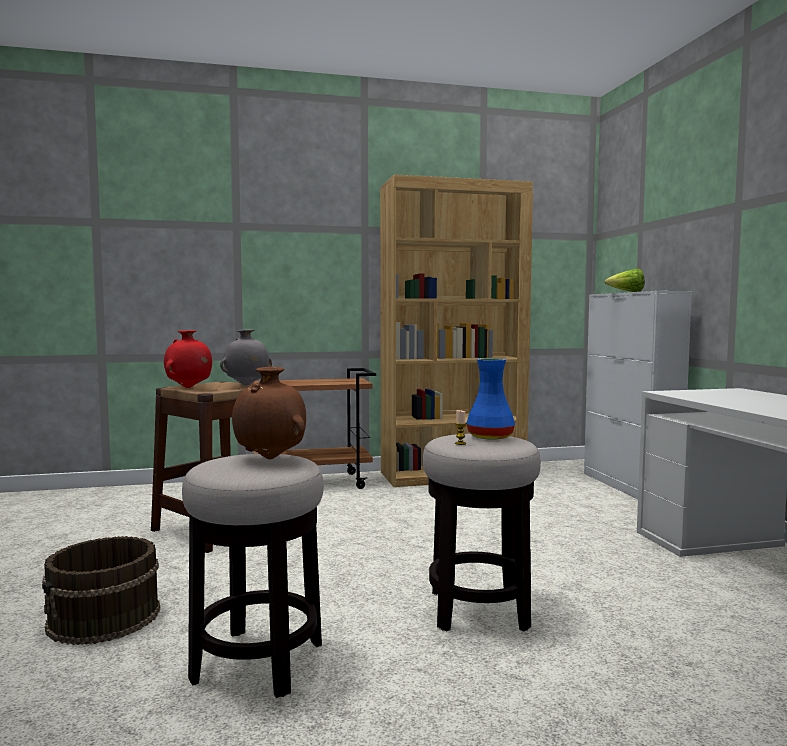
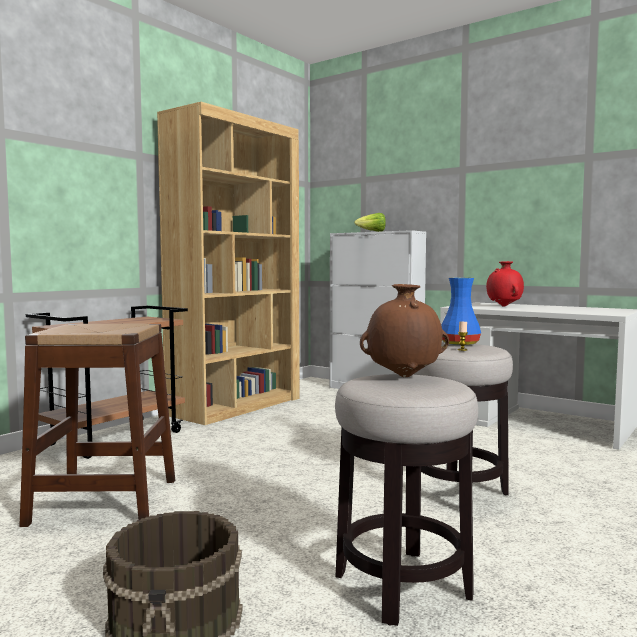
camera: 40 degrees left, 0 degrees up
(188, 388) = (72, 331): red vase -> red vase (504, 306)
(246, 385) = (128, 324): grey vase -> none

